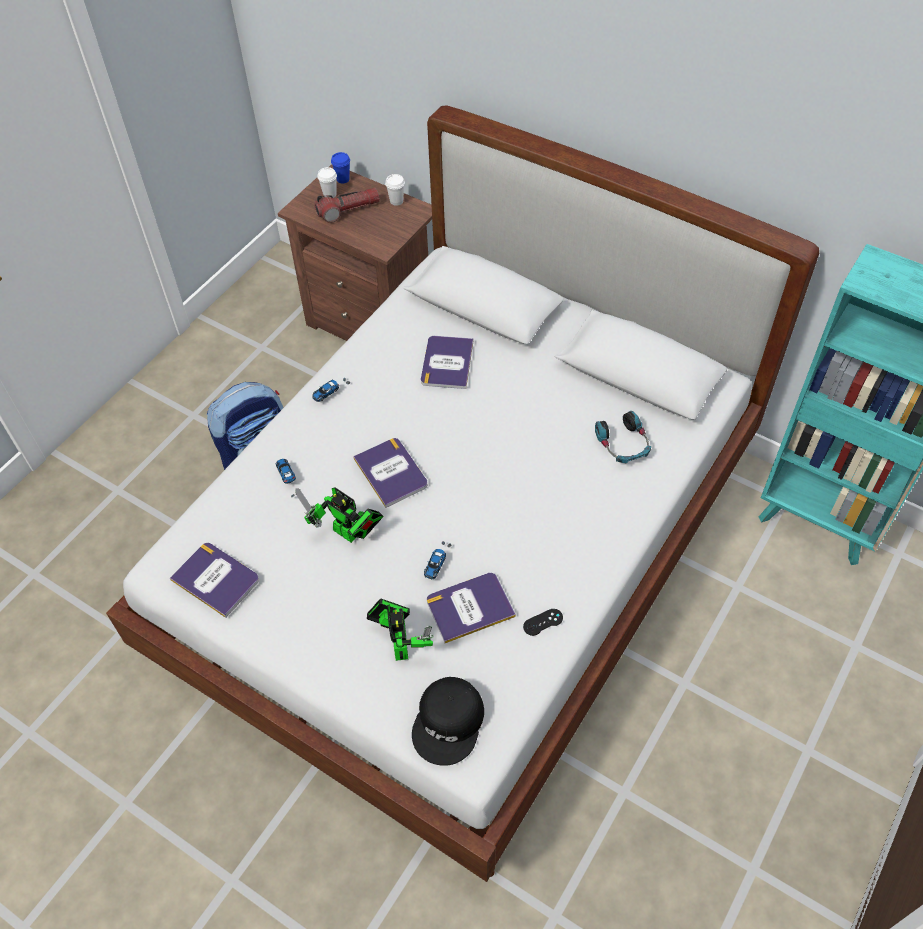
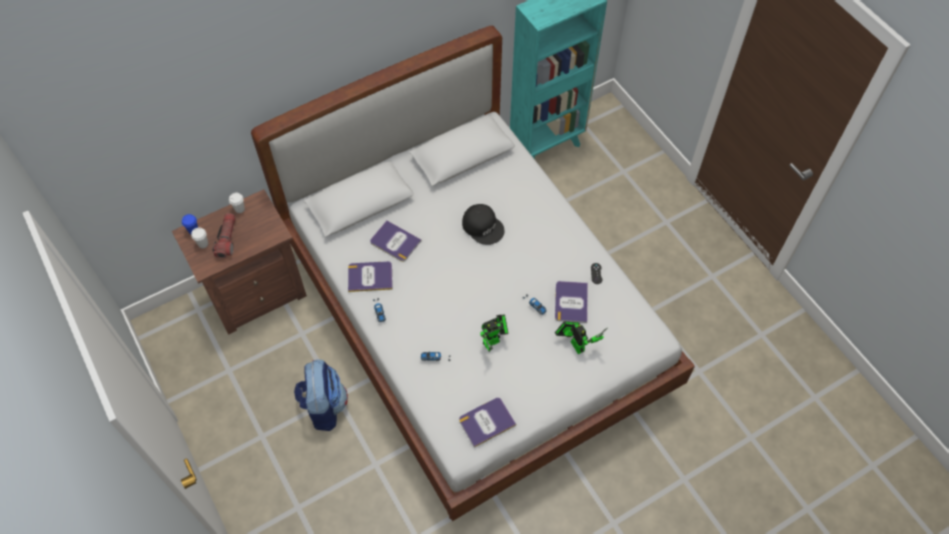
camera: 65 degrees left, 5 degrees up
(391, 472) = (461, 303): book -> book (370, 277)
(400, 643) = (576, 344): toy robot -> toy robot turned 45 degrees clockwise
(449, 723) = (633, 340): black cap -> black cap (483, 226)
(623, 444) = (506, 186): headphones -> none

